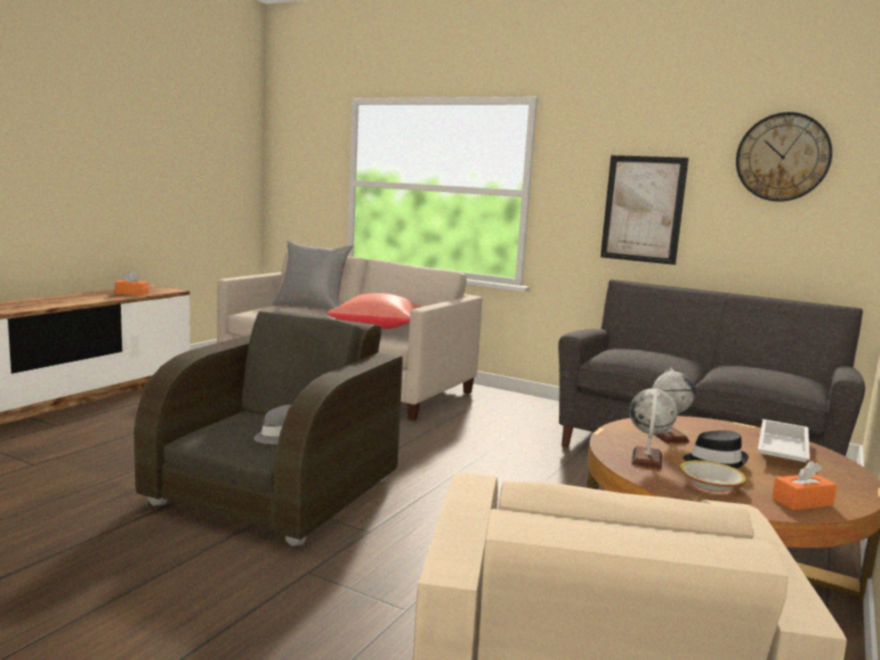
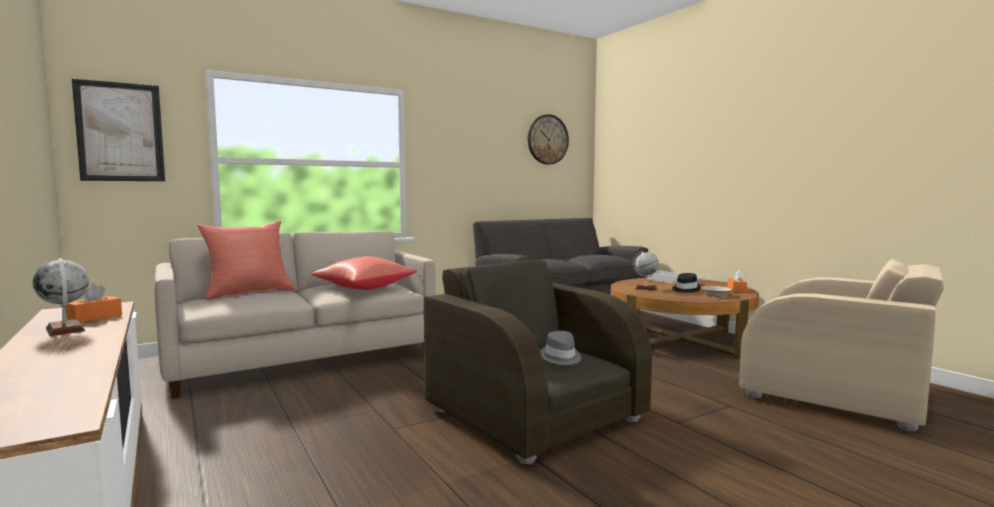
camera: 60 degrees left, 5 degrees down
(311, 308) = (248, 293): grey pillow -> red pillow
(643, 209) = (482, 172): picture -> picture (120, 132)
(647, 459) = (681, 296): globe -> globe (65, 329)

